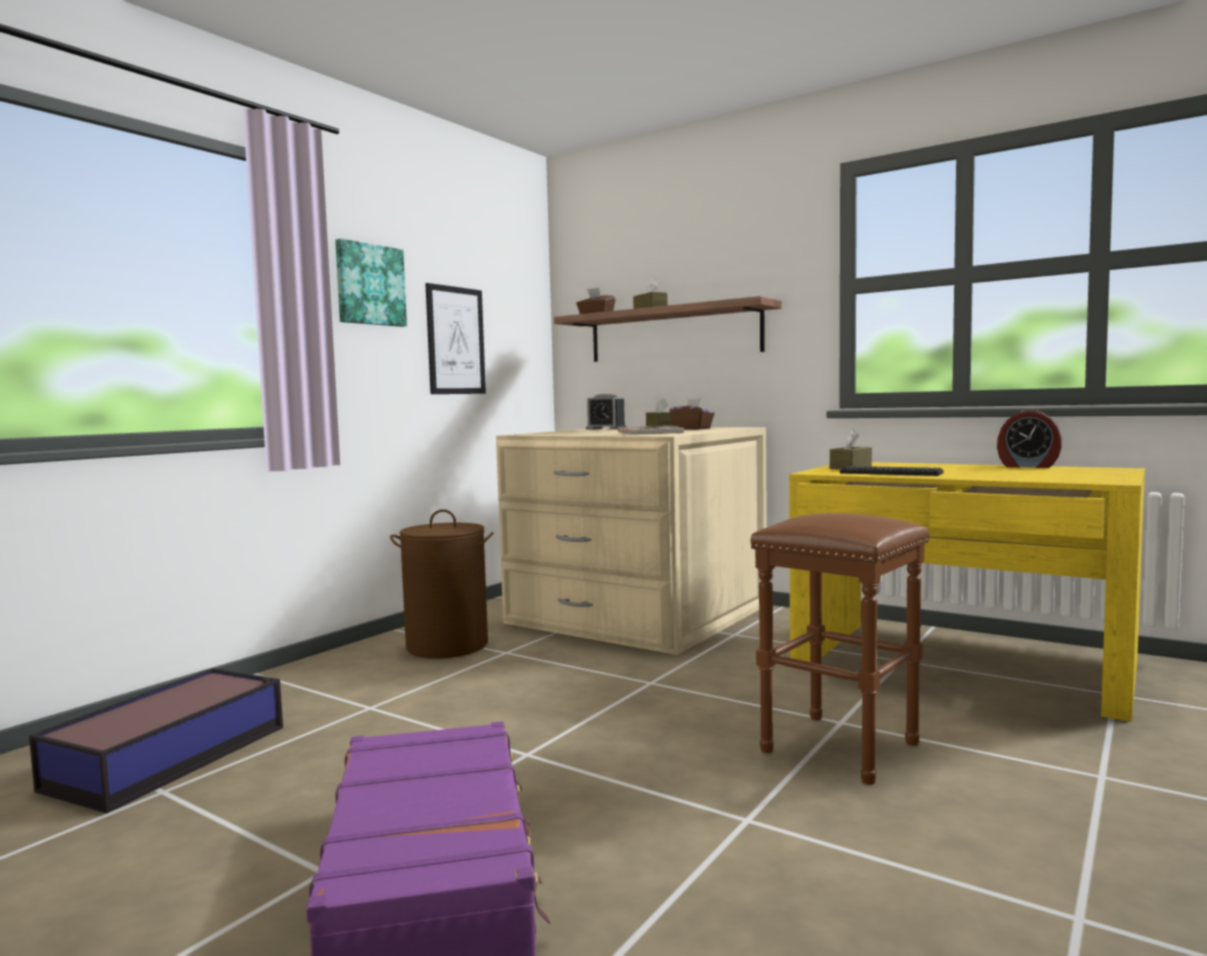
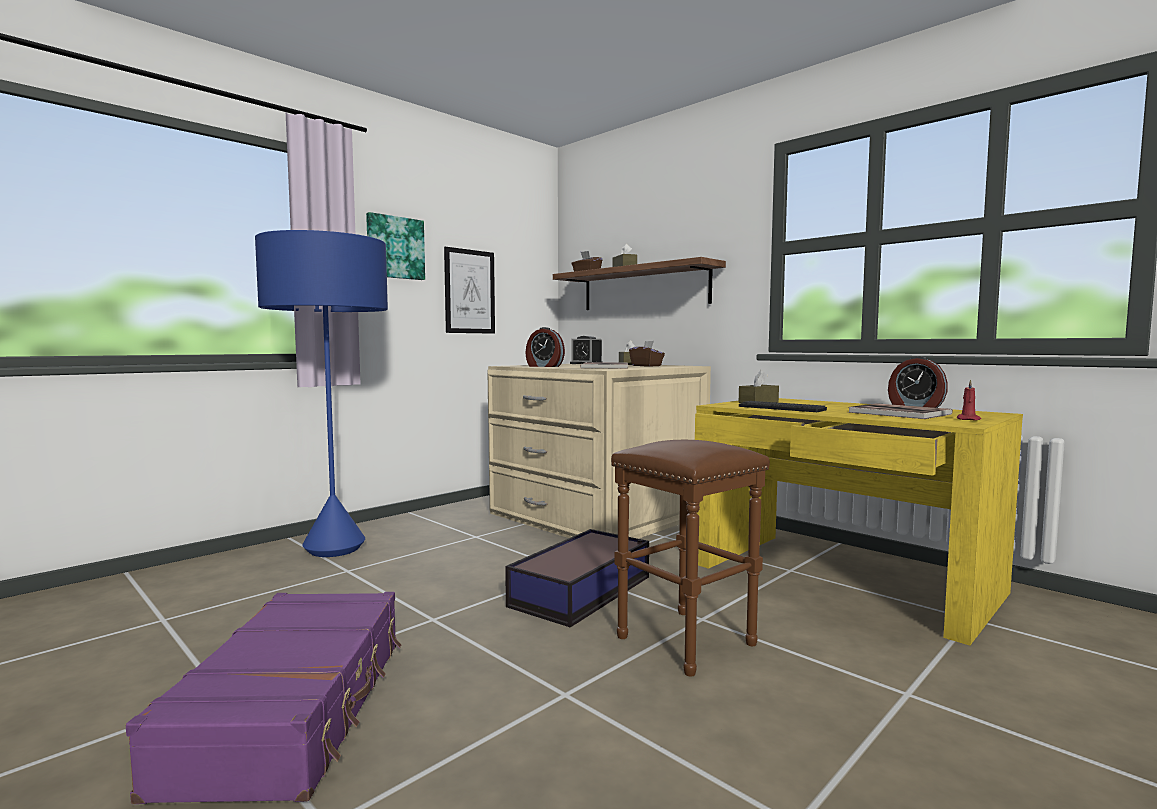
camera: 10 degrees right, 0 degrees up
(172, 756) = (189, 594): storage box -> storage box (583, 590)
(331, 683) = (334, 549): none -> blue floor lamp
(446, 646) = (436, 528): brown laundry basket -> none
(571, 433) = (544, 366): none -> alarm clock
(1024, 473) = (899, 413): none -> book
(1106, 476) = (967, 419): none -> red candle

